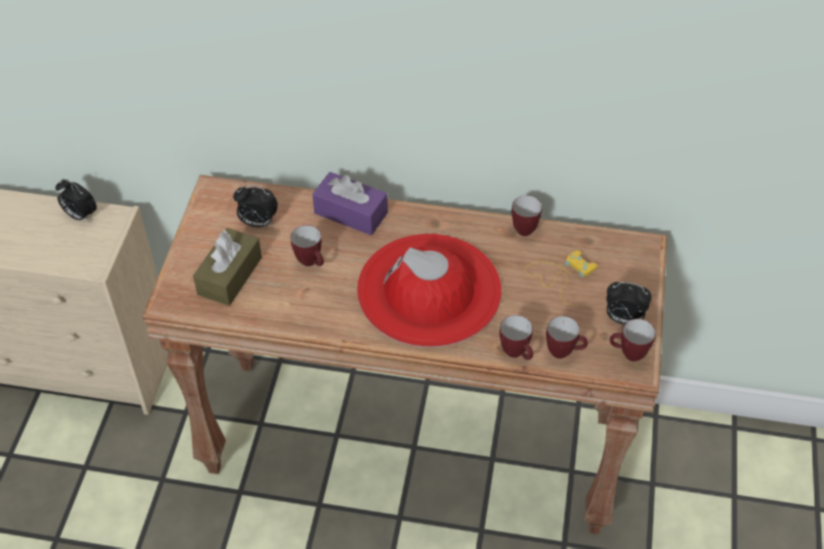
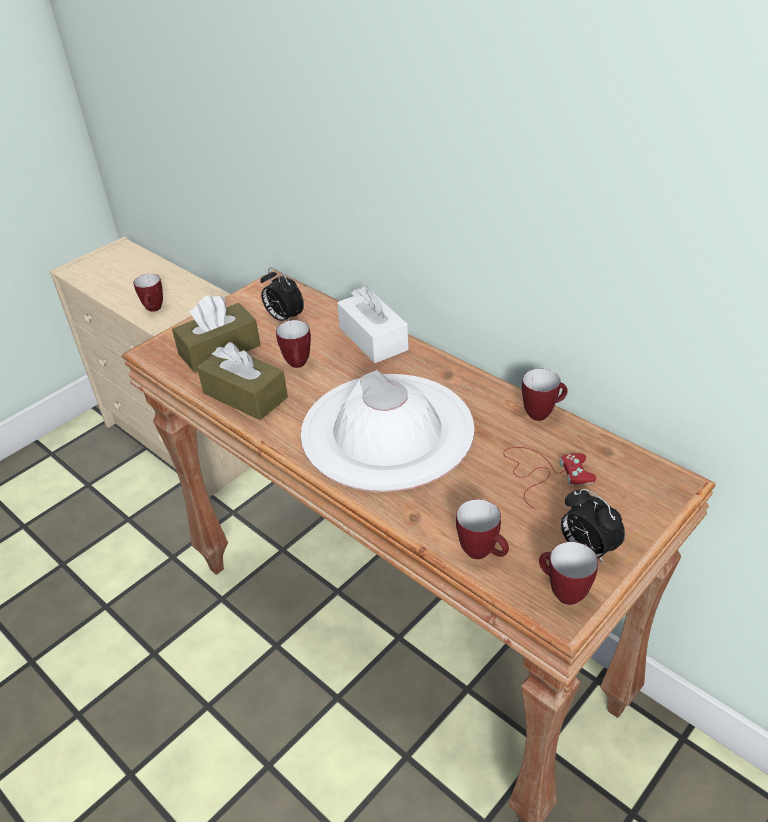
camera: 35 degrees right, 10 degrees down
(80, 215) = (188, 287): alarm clock -> none
(292, 308) = (245, 395): none -> brown tissue box
(351, 213) = (373, 339): purple tissue box -> white tissue box
(429, 290) = (387, 431): red hat -> white hat
(517, 354) = (426, 531): mug -> mug (154, 310)
(560, 275) = (544, 472): yellow game controller -> red game controller

